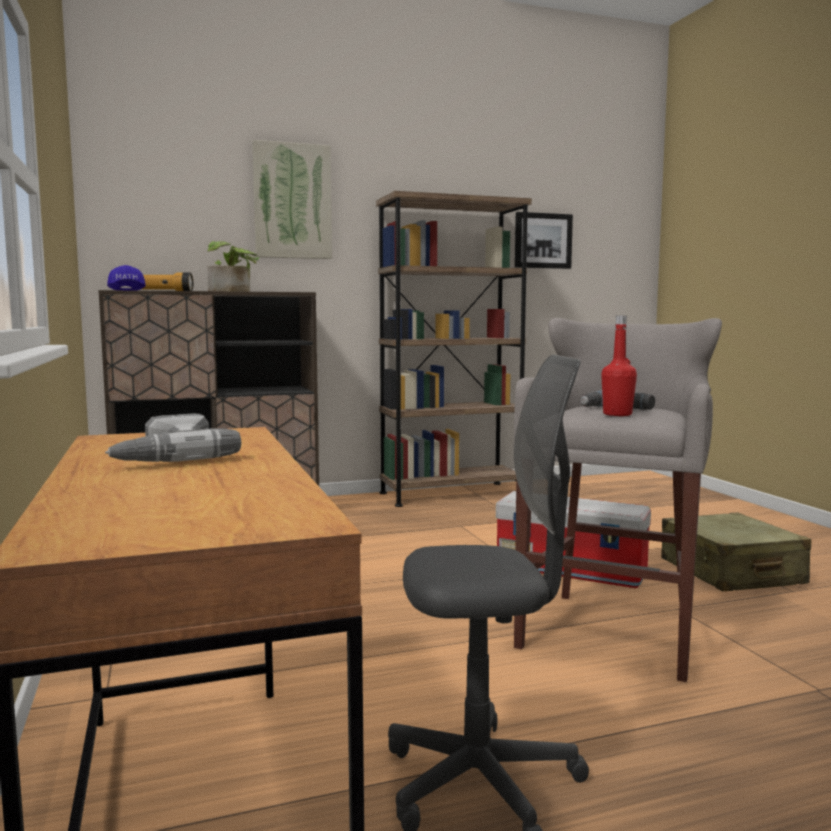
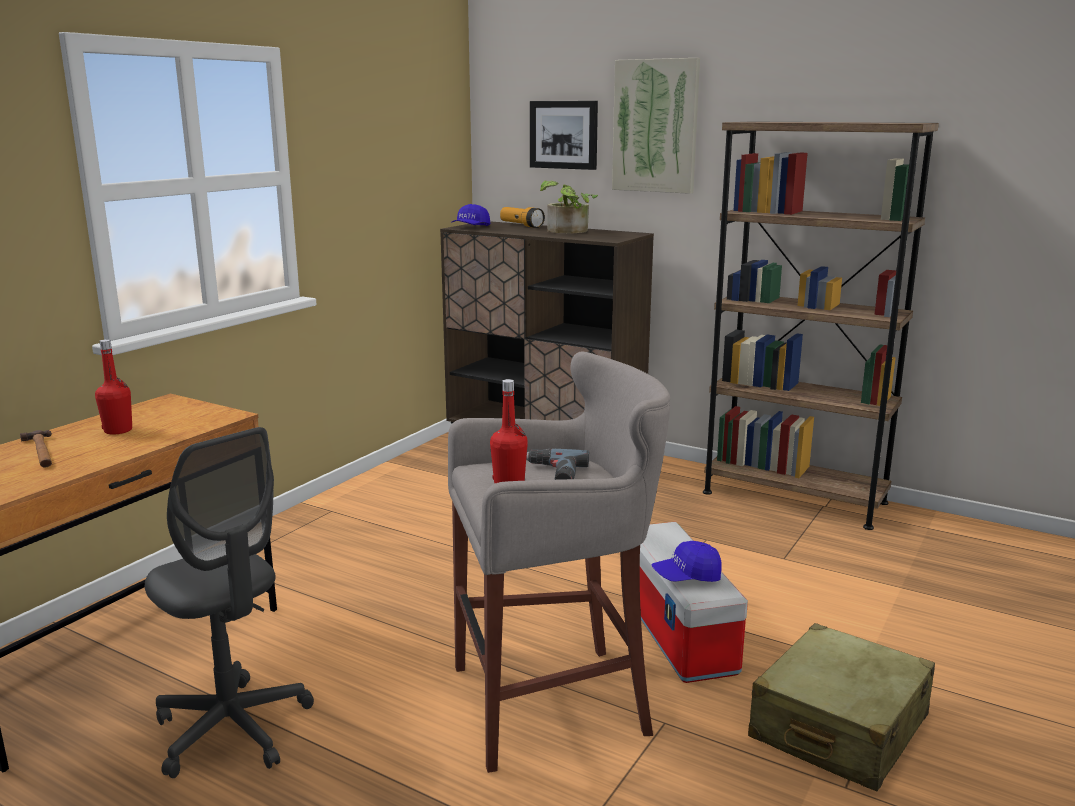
camera: 50 degrees right, 10 degrees up
(149, 482) = (40, 452): none -> hammer
(166, 456) = (118, 430): power drill -> red bottle
(542, 241) = (1006, 172): picture -> picture (564, 135)
(601, 508) = (686, 577): none -> blue cap

